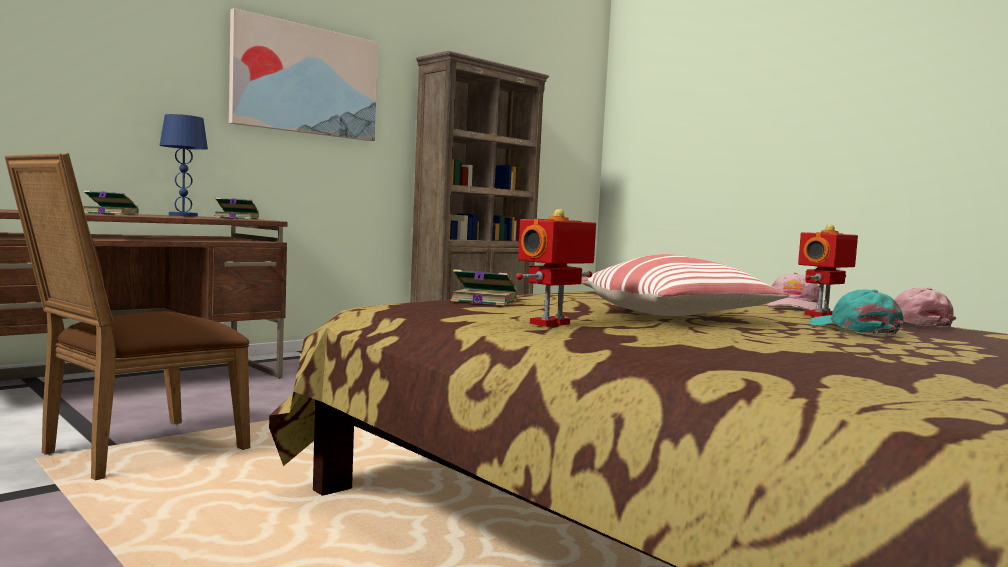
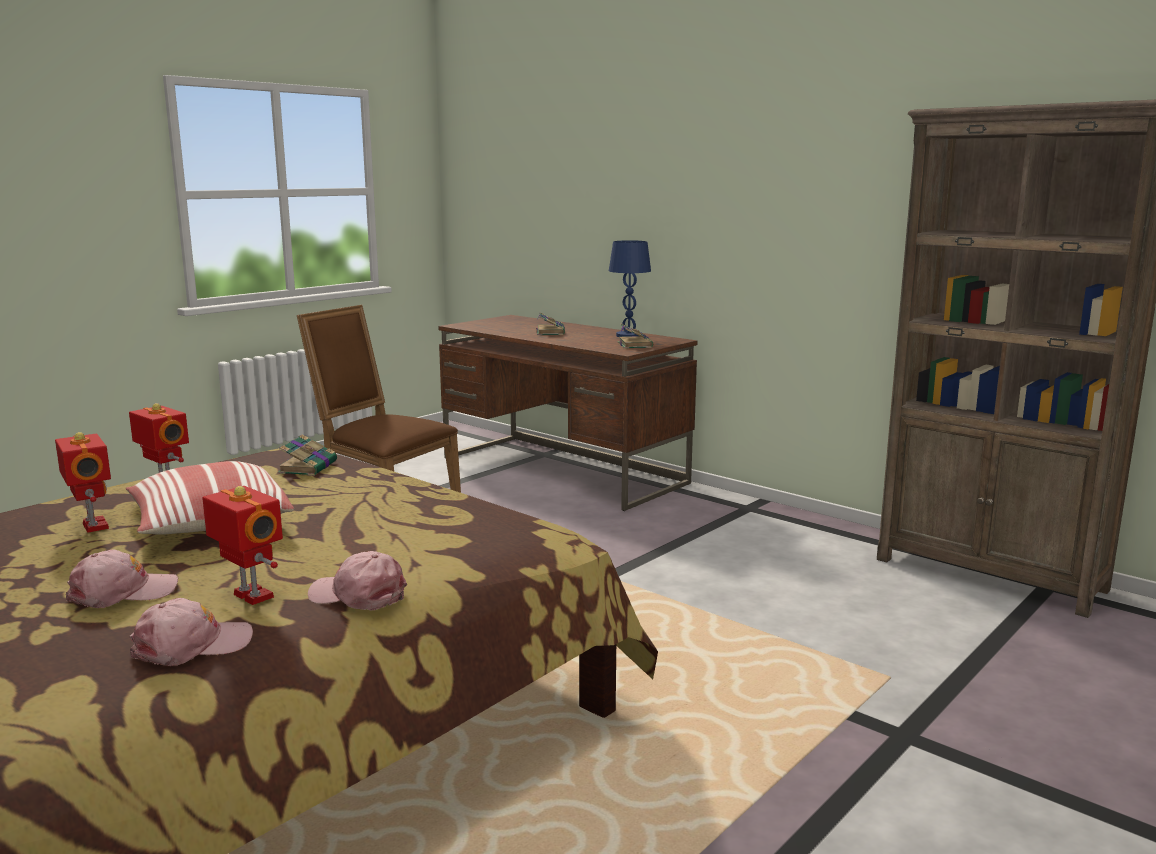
camera: 85 degrees right, 10 degrees up
(306, 80) = (779, 179): picture -> none
(704, 336) = (93, 526): none -> toy robot
(855, 329) = (123, 592): turquoise cap -> pink cap

